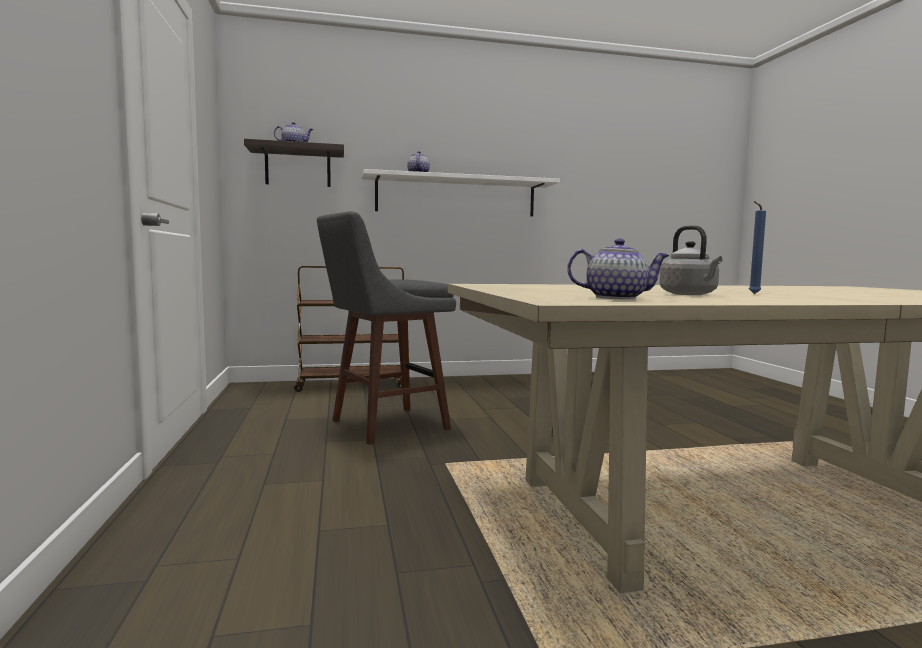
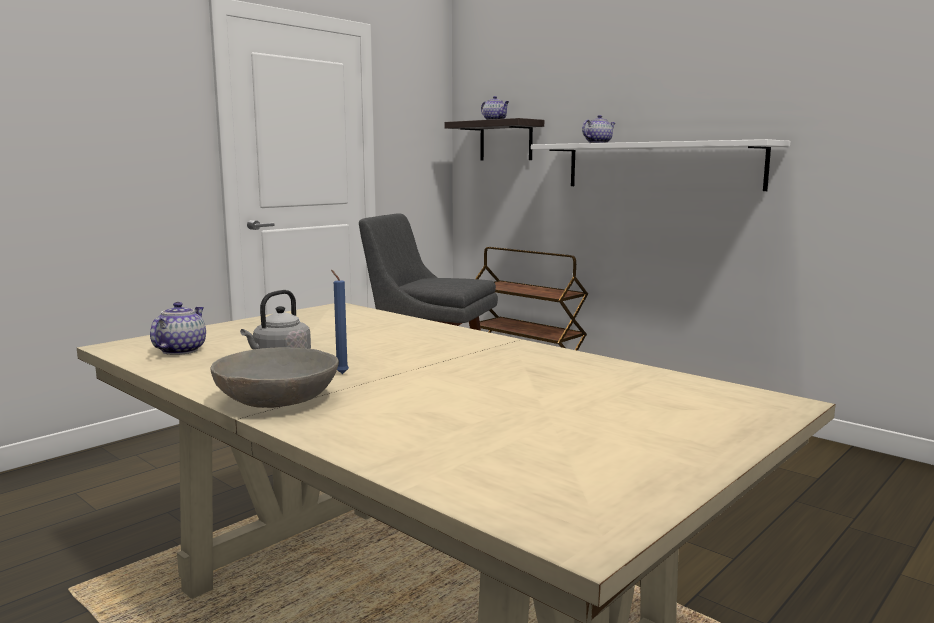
camera: 55 degrees right, 5 degrees up
(616, 298) = (180, 350): teapot -> teapot turned 135 degrees counterclockwise
(841, 299) = (278, 400): none -> grey bowl

